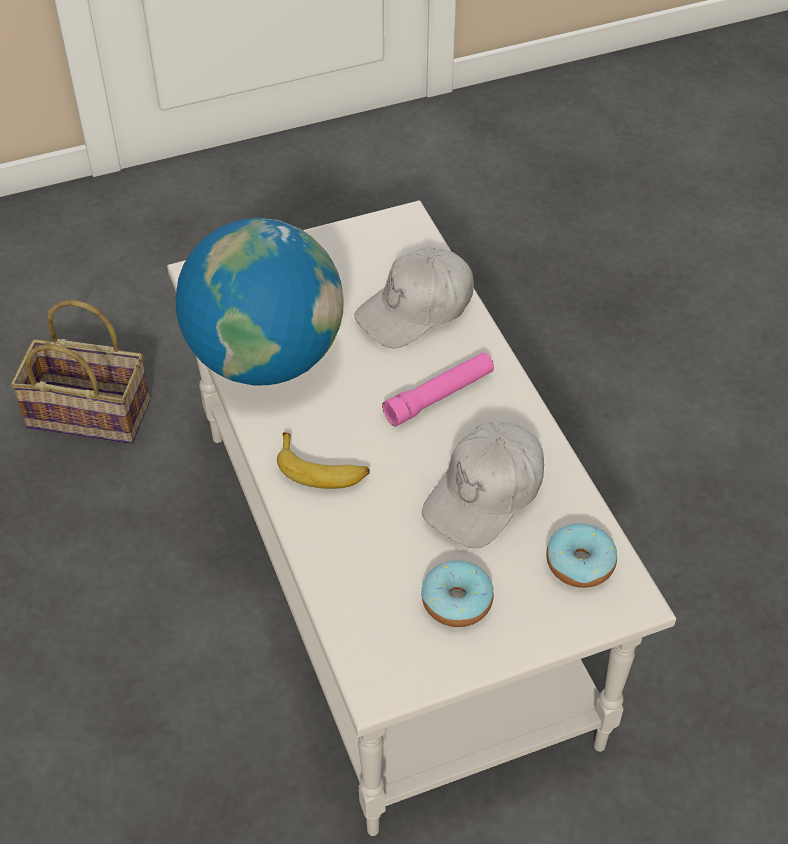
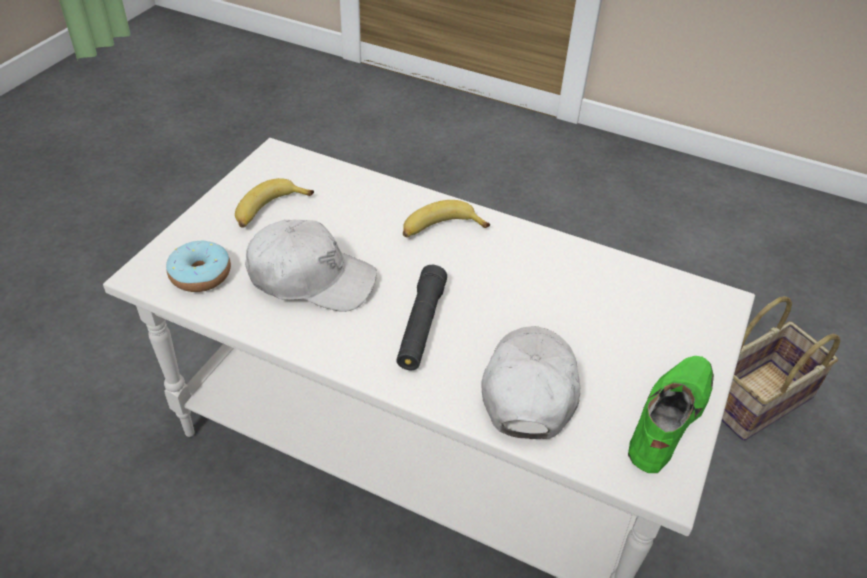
camera: 135 degrees right, 5 degrees down
(265, 358) = (578, 272): globe -> none
(353, 243) = (667, 417): none -> green shoe
(439, 396) = (421, 326): pink flashlight -> black flashlight
(456, 601) = (269, 211): donut -> banana
(485, 494) = (311, 278): white cap -> white cap turned 105 degrees clockwise

